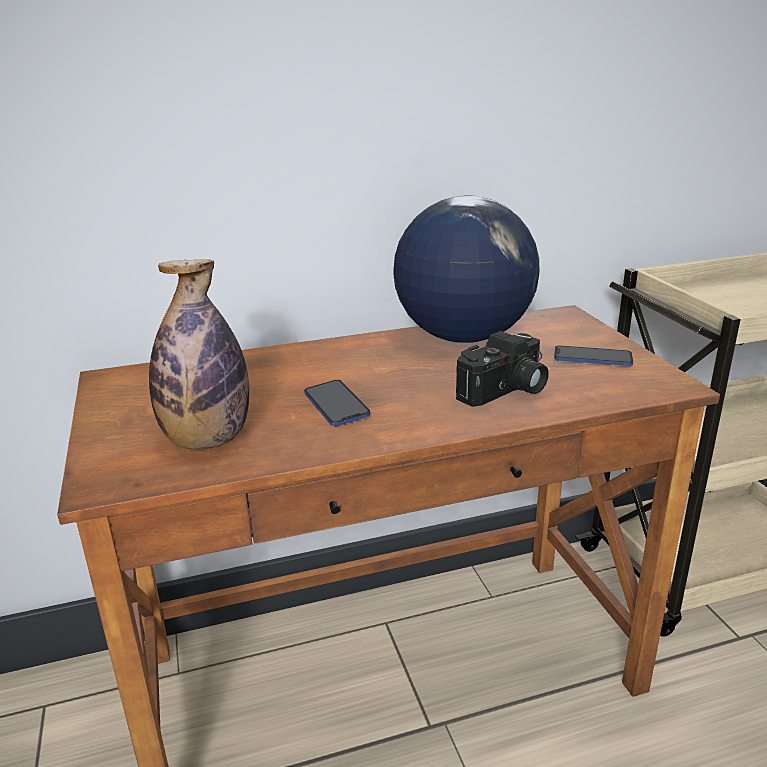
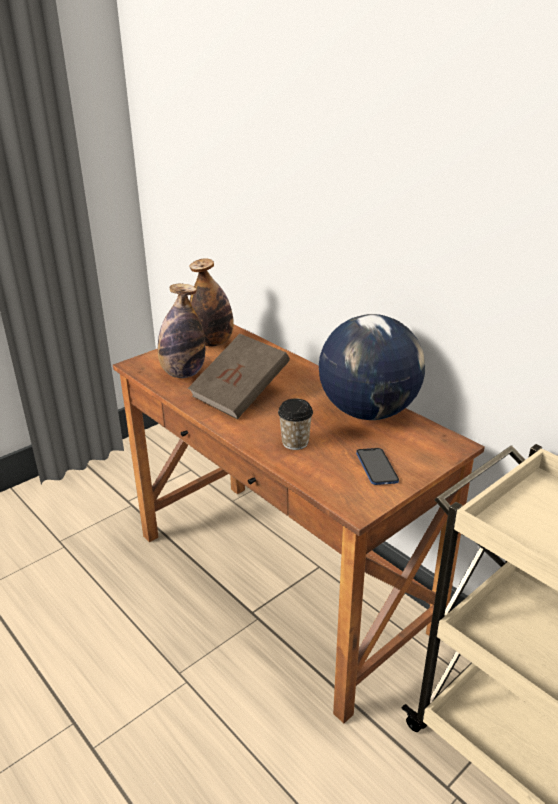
camera: 65 degrees right, 5 degrees up
(131, 396) = (213, 342): none -> bottle
(336, 405) = (240, 394): phone -> brown book
(506, 391) = (295, 442): camera -> cup

